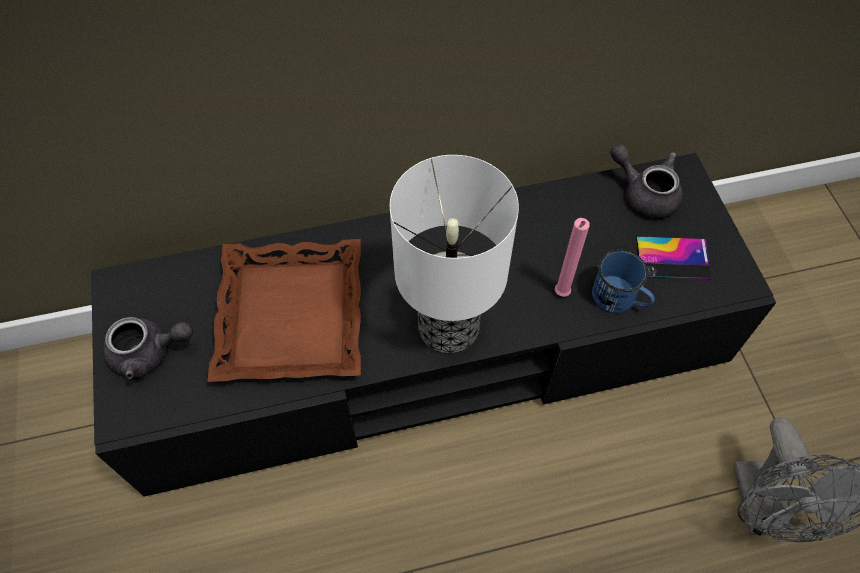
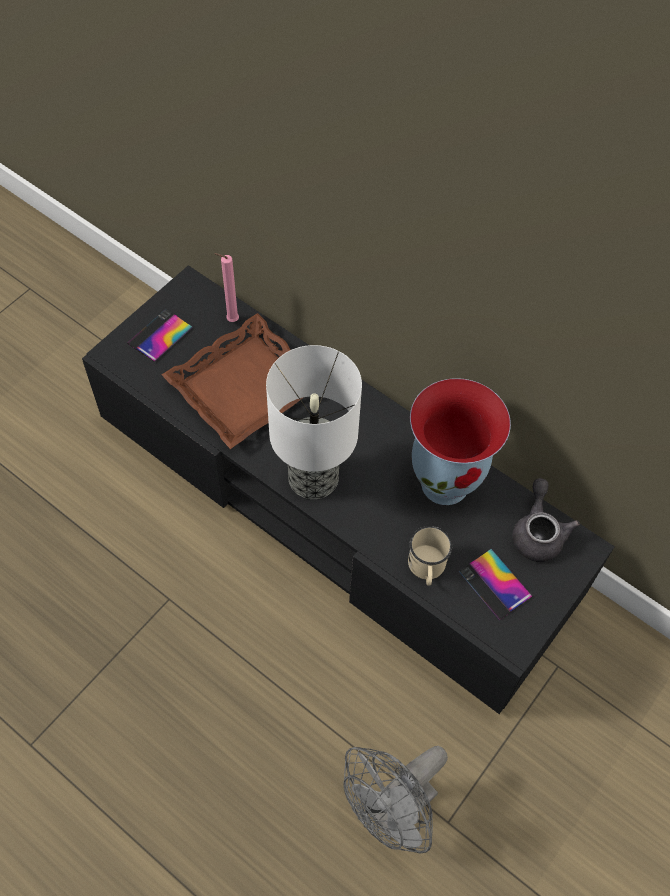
camera: 50 degrees right, 0 degrees up
(149, 353) = (160, 335): grey teapot -> phone
(542, 225) = (446, 483): none -> vase
(560, 295) = (396, 529): pink candle -> pink candle (230, 320)
(619, 299) = (426, 568): blue mug -> beige mug

